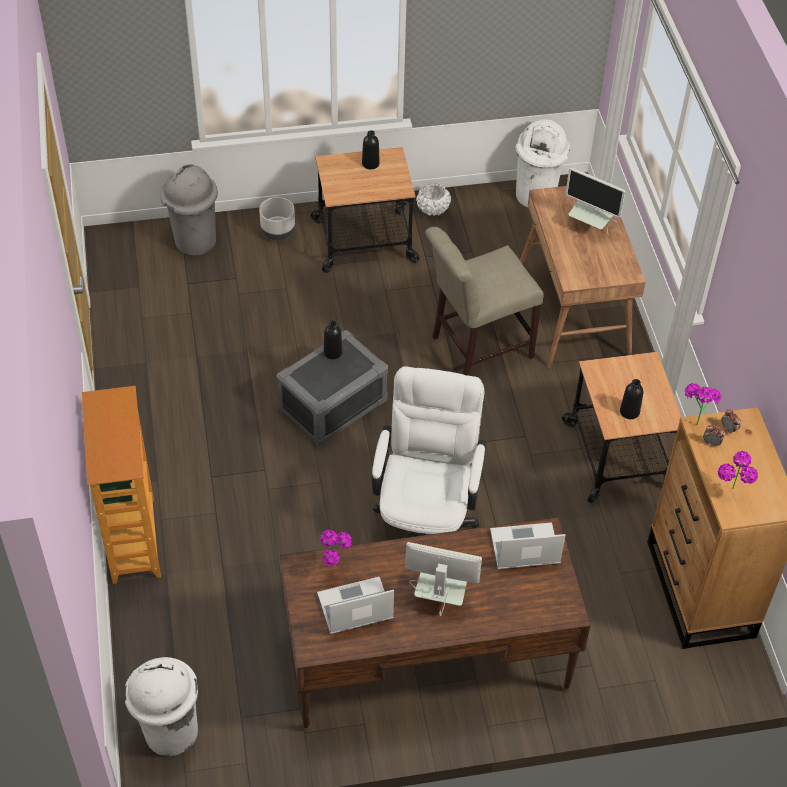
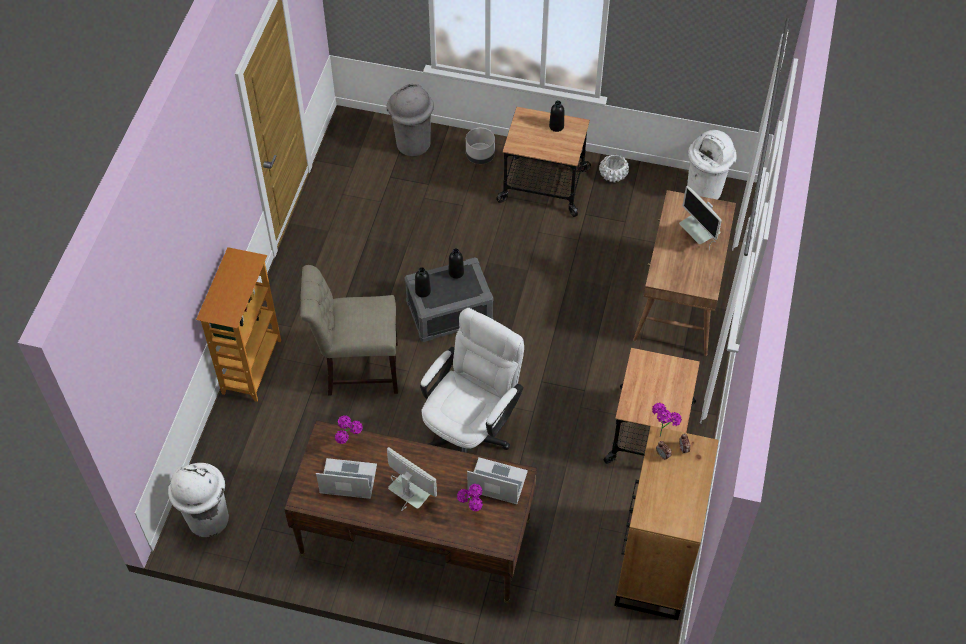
camera: 25 degrees right, 5 degrees up
(476, 348) = (585, 305): beige chair -> beige chair (357, 368)
(629, 412) = (648, 403): black bottle -> black bottle (423, 291)
(732, 494) = (654, 502): potted plant -> potted plant (472, 512)

